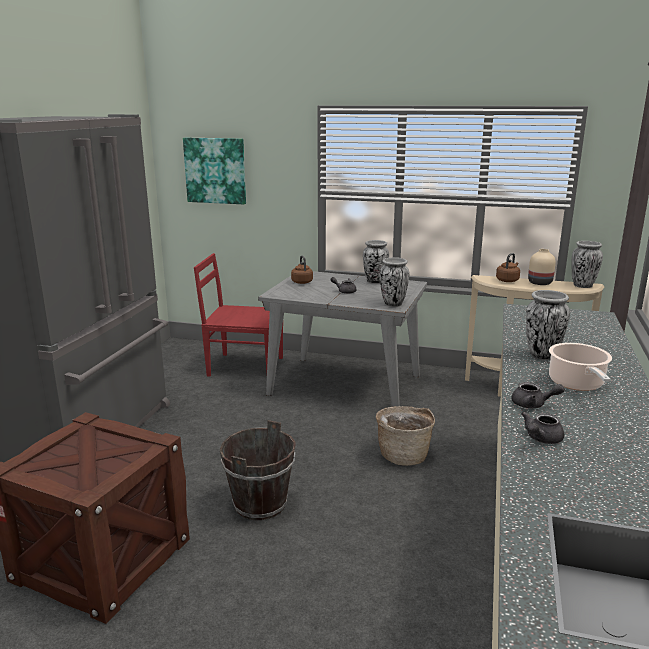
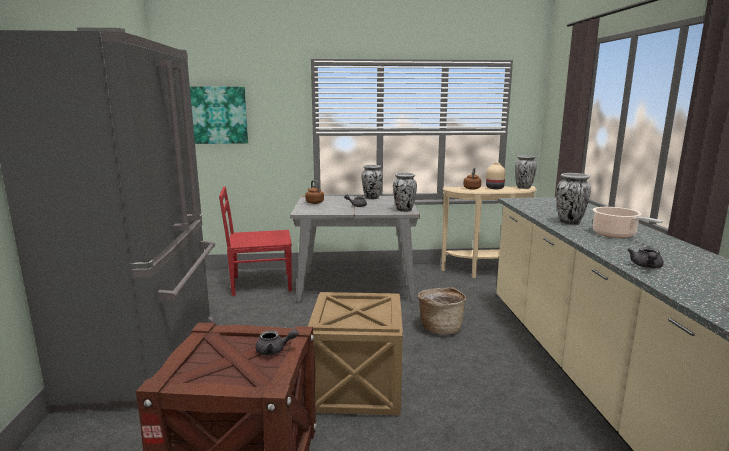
camera: 20 degrees left, 5 degrees down
(260, 504) = (357, 386): brown bucket -> crate
(533, 404) = (609, 249): grey teapot -> grey teapot (274, 350)

